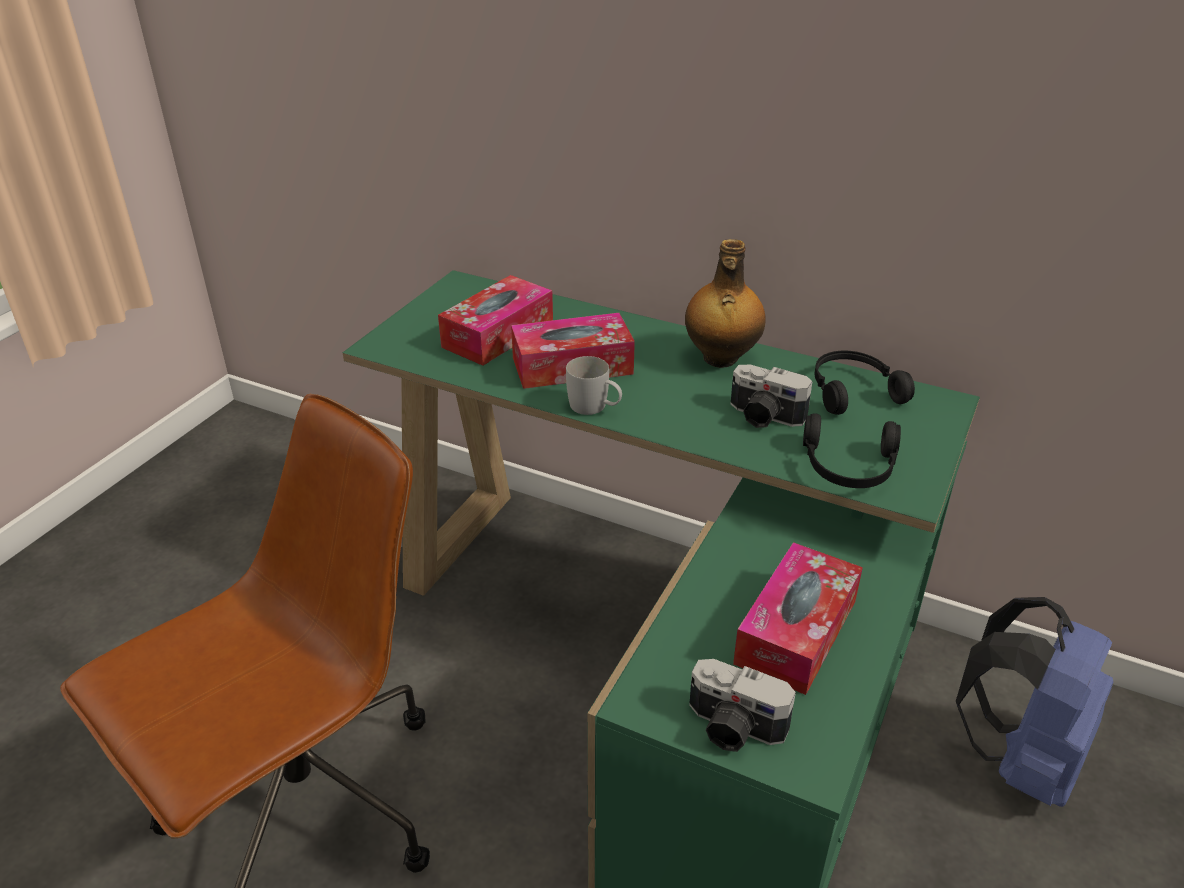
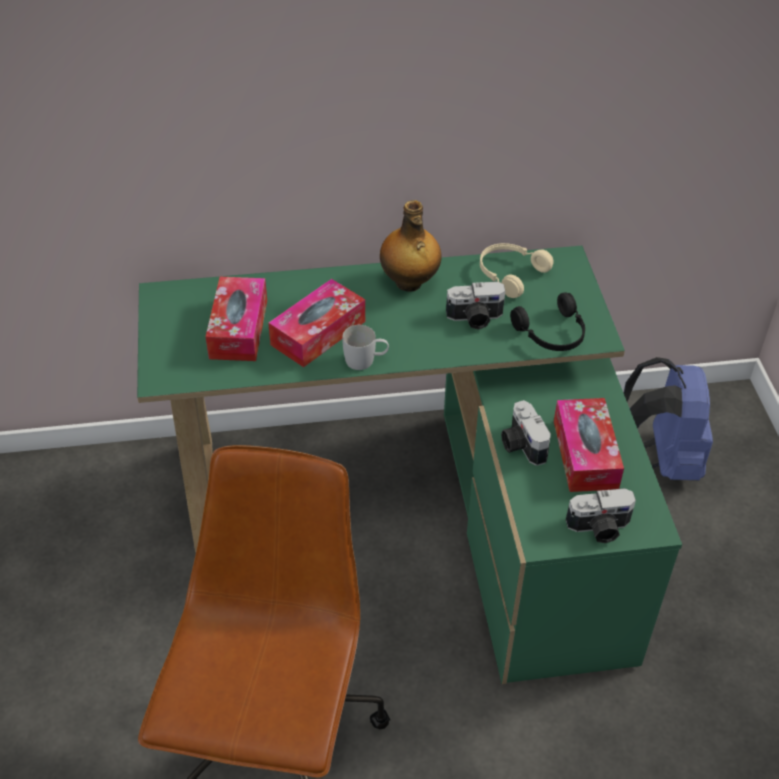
camera: 35 degrees left, 10 degrees up
(719, 582) = (521, 445): none -> camera
(852, 391) = (509, 274): black headphones -> beige headphones

